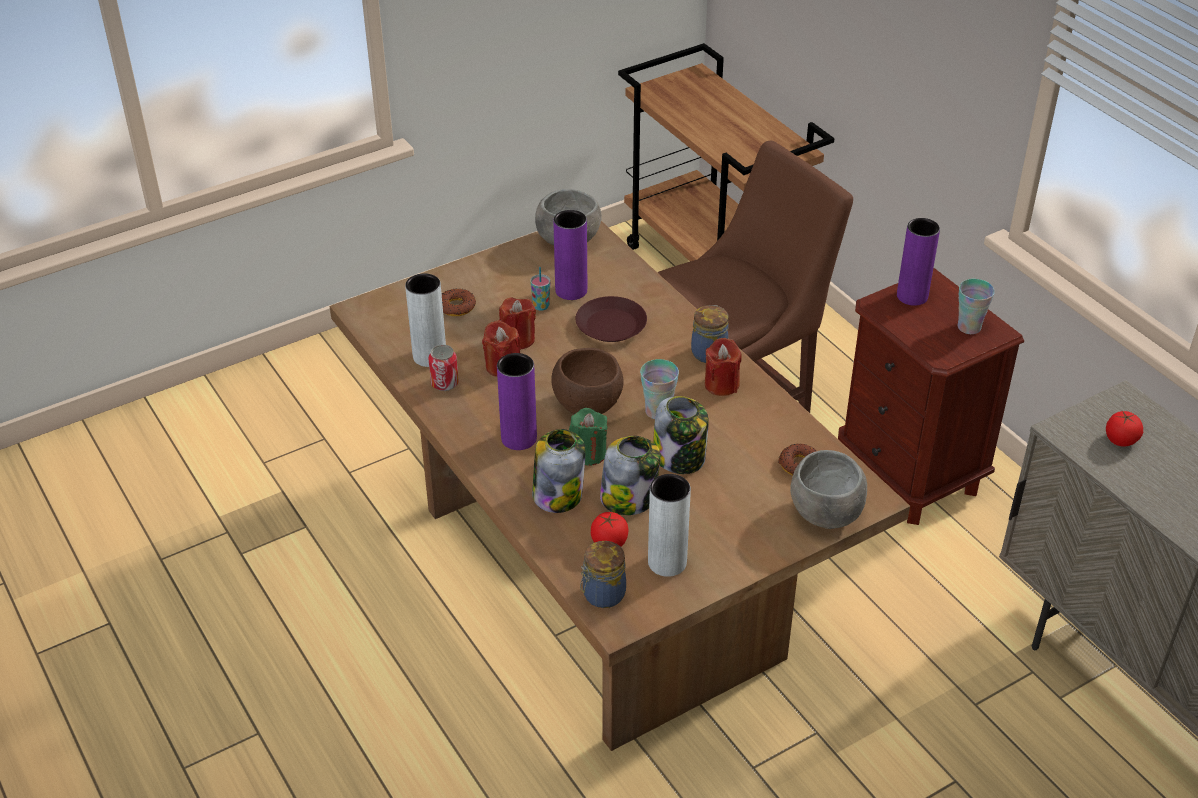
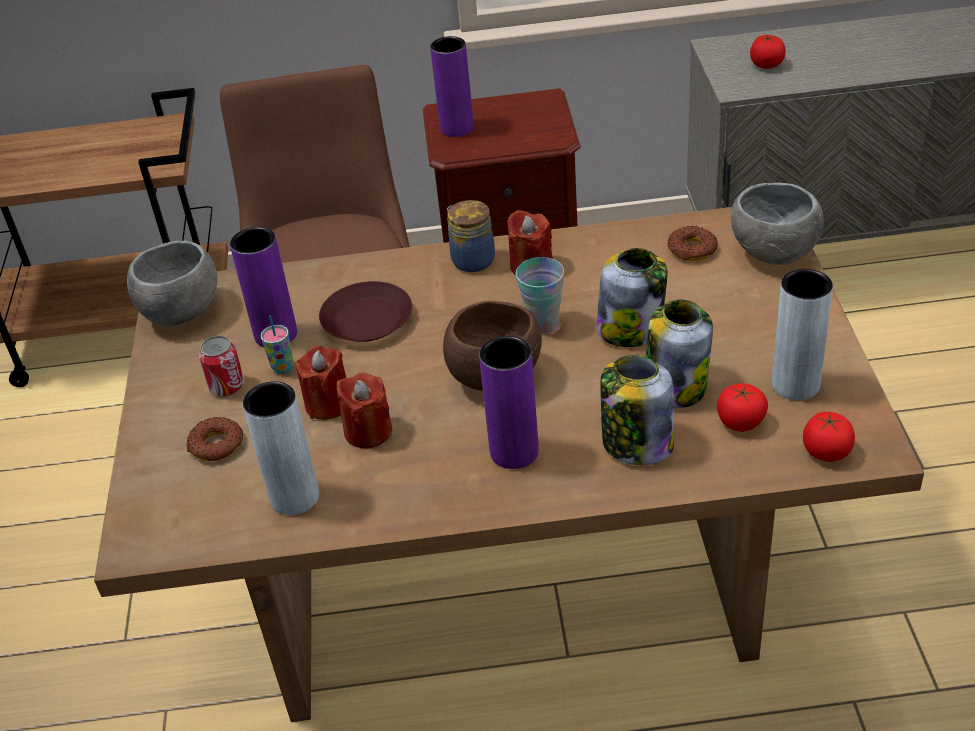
camera: 60 degrees left, 0 degrees up
(444, 383) = (360, 495): can -> can (227, 386)
(588, 453) = (579, 398): green candle -> none
(602, 595) = (826, 451): jar -> tomato
(969, 327) = (527, 111): cup -> none

